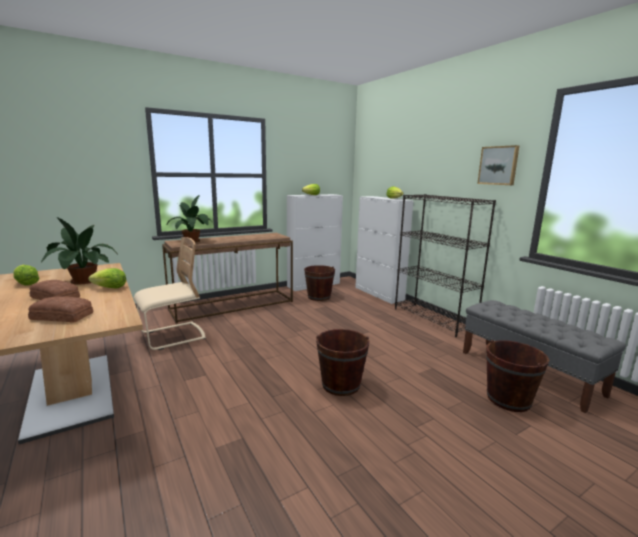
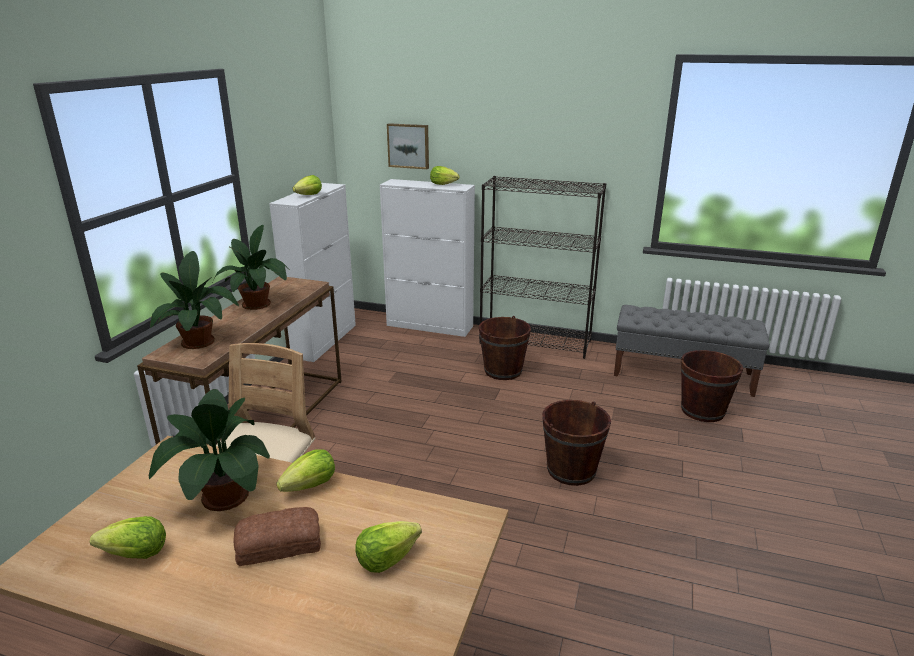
camera: 40 degrees left, 10 degrees up
(62, 316) = (386, 559): bread -> lettuce
(243, 237) = (259, 304): none -> potted plant
(319, 297) = (364, 359): brown bucket -> brown bucket (503, 371)
(498, 165) = (605, 140): picture -> picture (408, 146)

